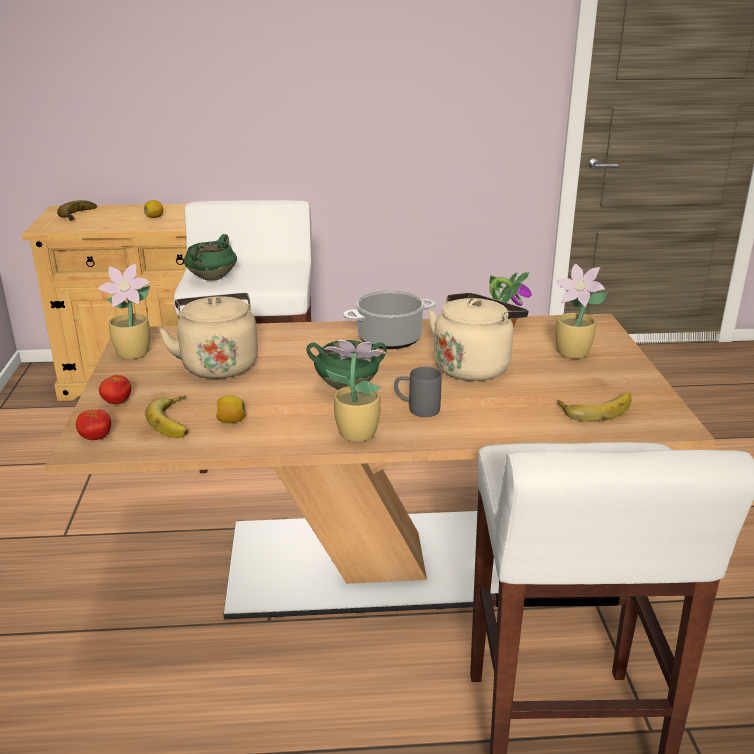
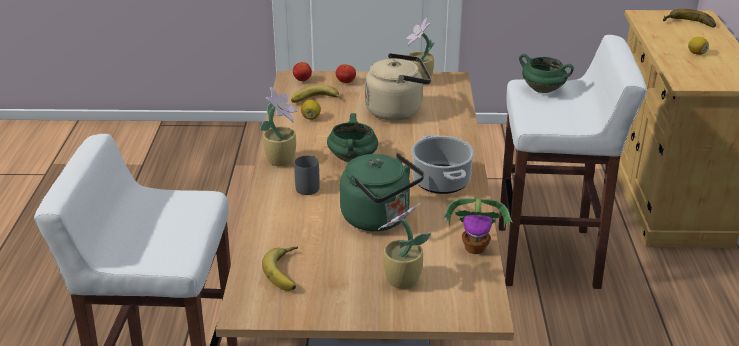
camera: 95 degrees right, 5 degrees up
(474, 367) = (379, 219): beige kettle -> green kettle

